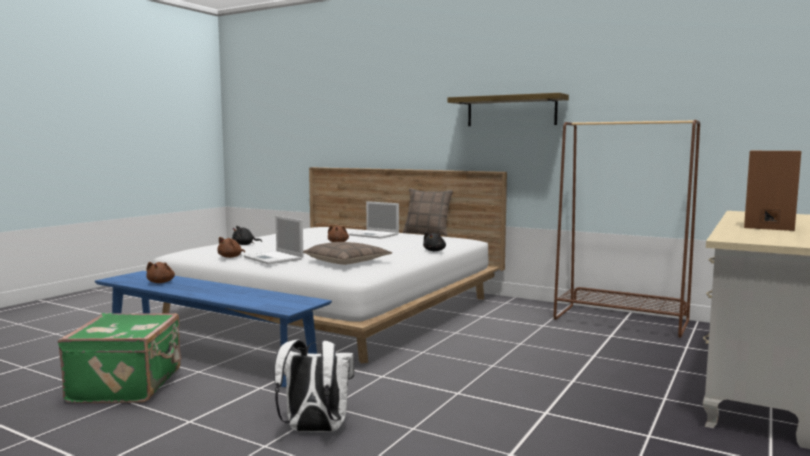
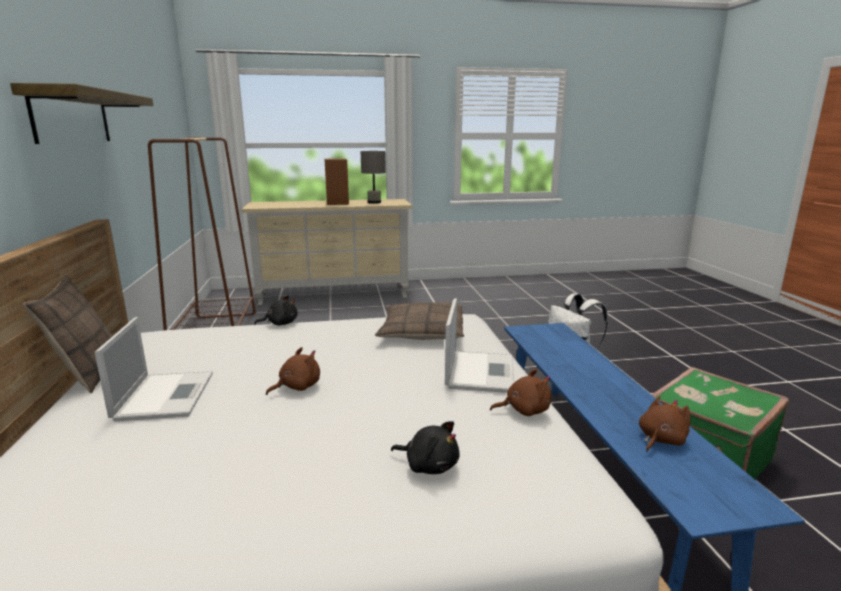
camera: 130 degrees left, 10 degrees up
(763, 235) = (374, 202): none -> grey table lamp

